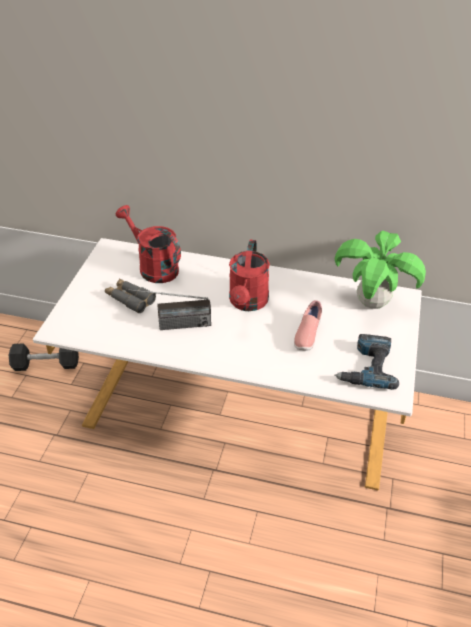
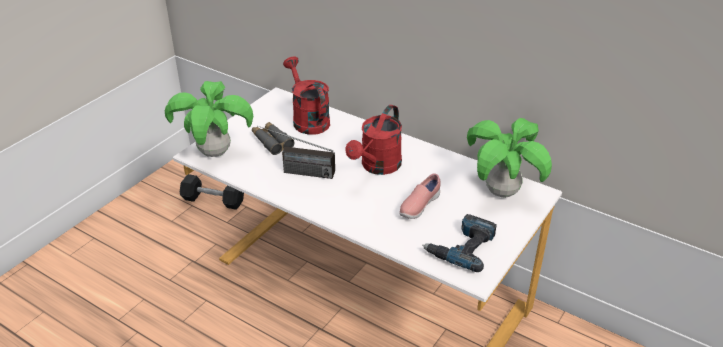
camera: 20 degrees right, 5 degrees down
(77, 324) = (215, 153): none -> potted plant

